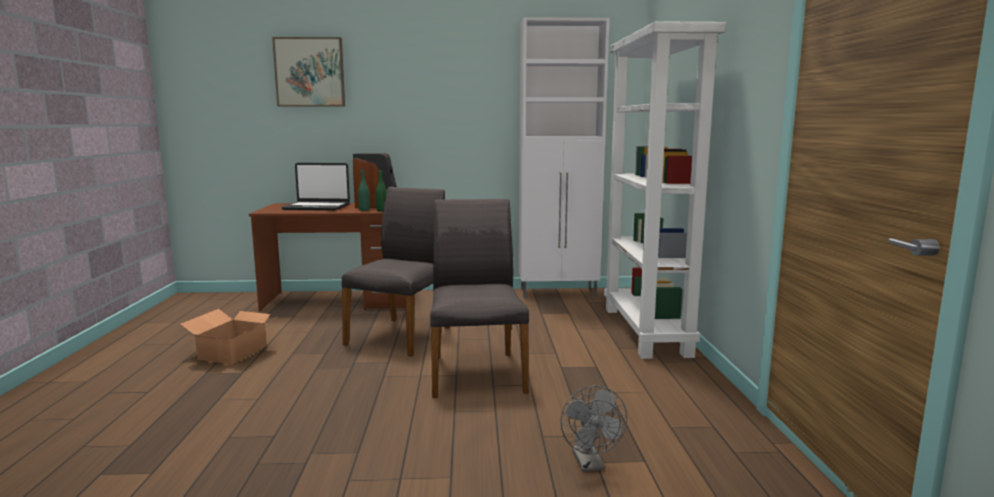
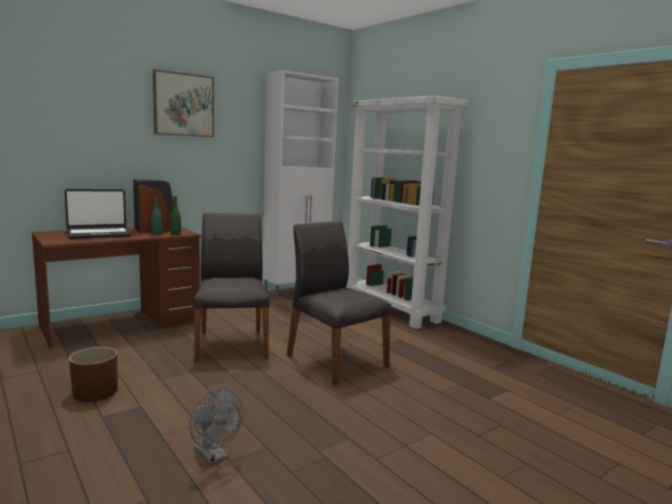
camera: 35 degrees left, 0 degrees up
(232, 352) = (95, 391): cardboard box -> brown planter
(310, 72) = (74, 96): picture -> picture (183, 105)
(590, 464) = (488, 400): grey fan -> grey fan (214, 456)

